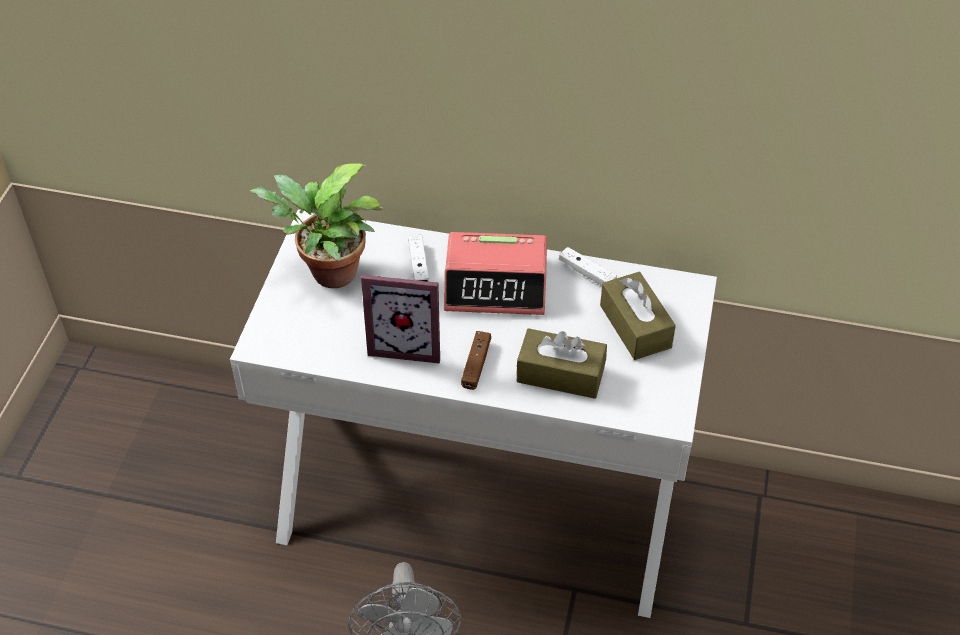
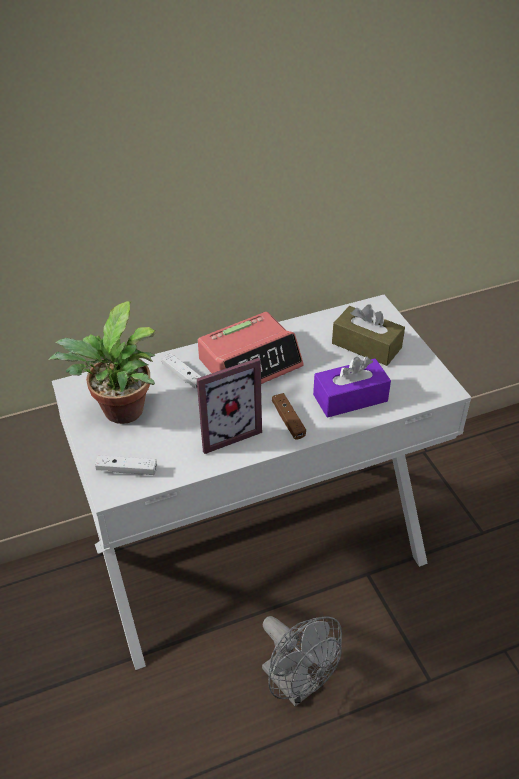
camera: 35 degrees left, 5 degrees down
(560, 374) = (350, 398): brown tissue box -> purple tissue box
(587, 273) = (303, 328): white game controller -> white game controller (127, 470)

